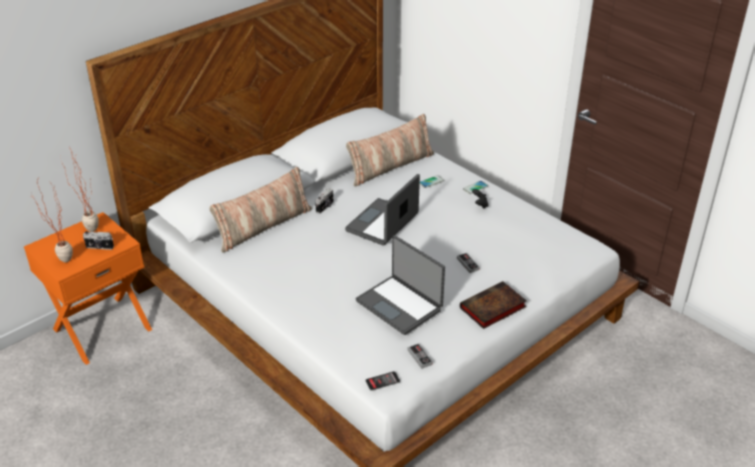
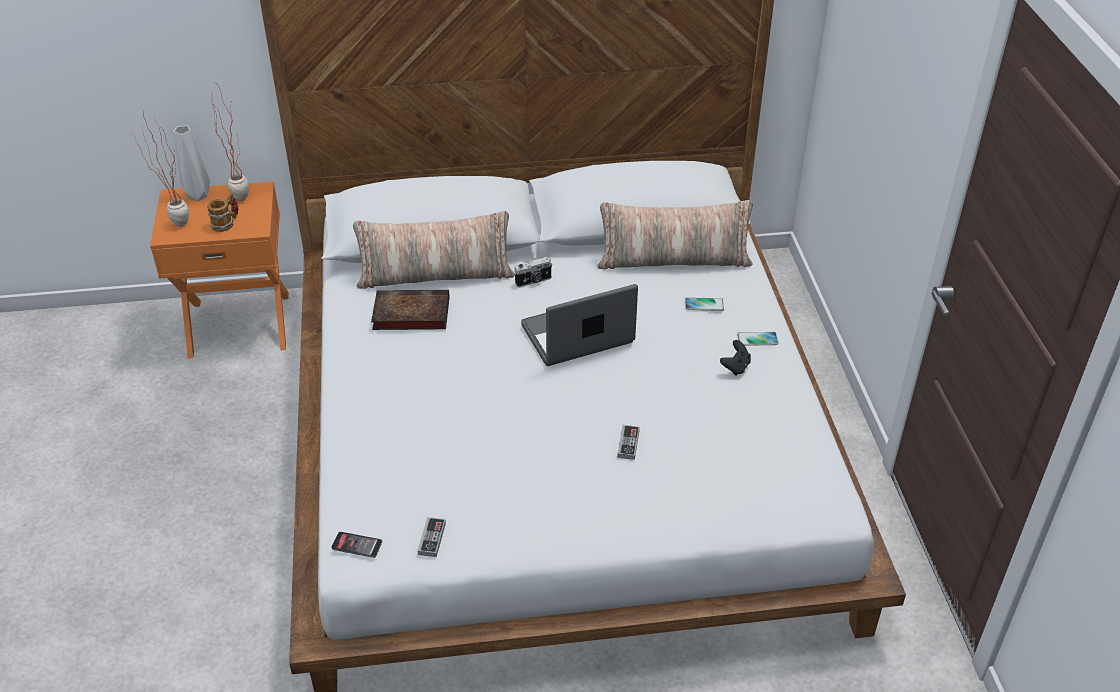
camera: 35 degrees right, 5 degrees up
(57, 239) = (197, 195): none -> grey vase
(99, 247) = (226, 223): camera -> mug
(400, 305) = (478, 456): laptop -> none
(492, 308) = (592, 522): book -> book (409, 314)

